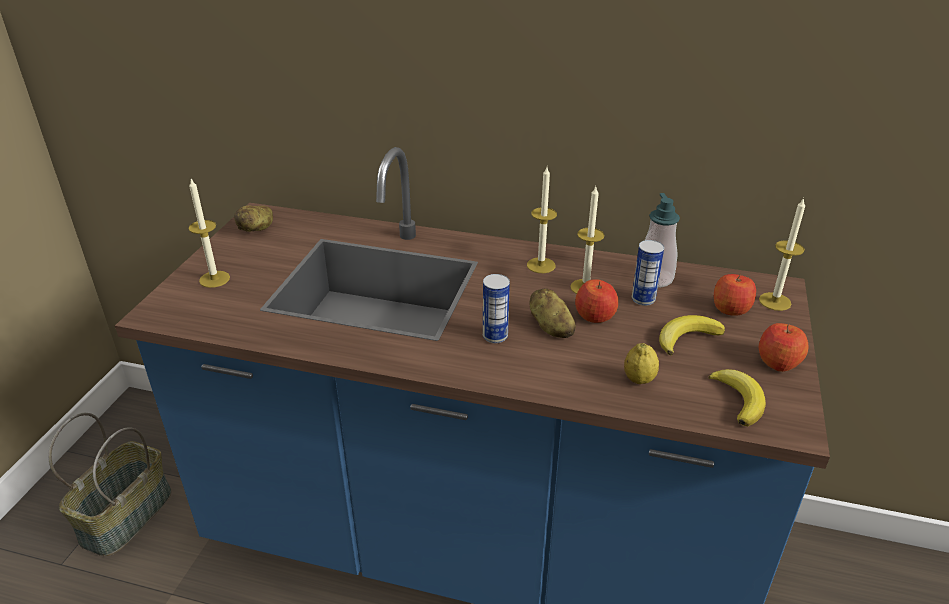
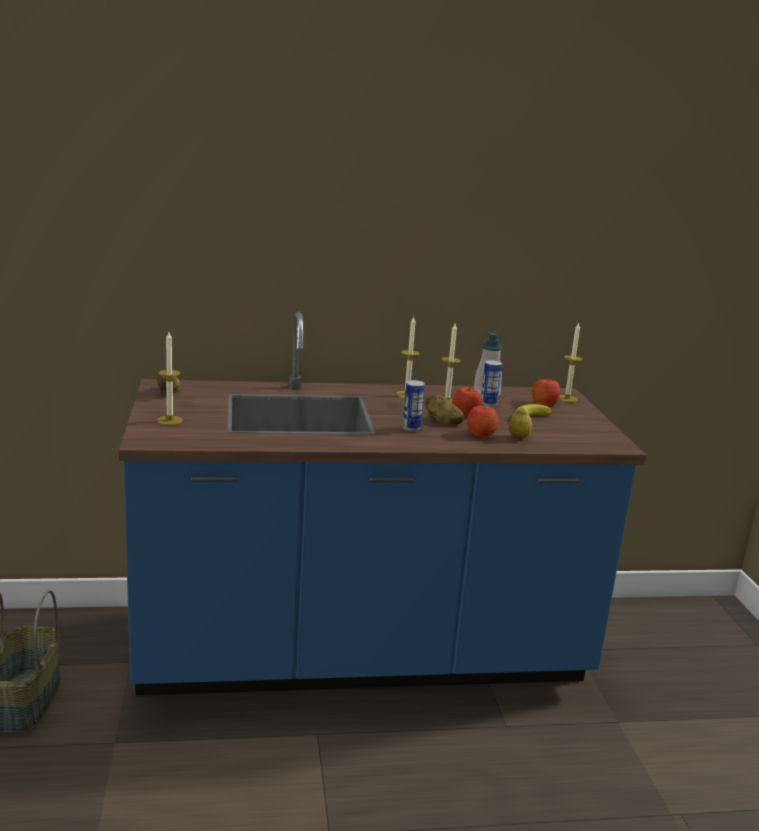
camera: 25 degrees left, 15 degrees down
(739, 399) = (582, 439): banana -> none
(778, 362) = (590, 422): apple -> apple (481, 434)

